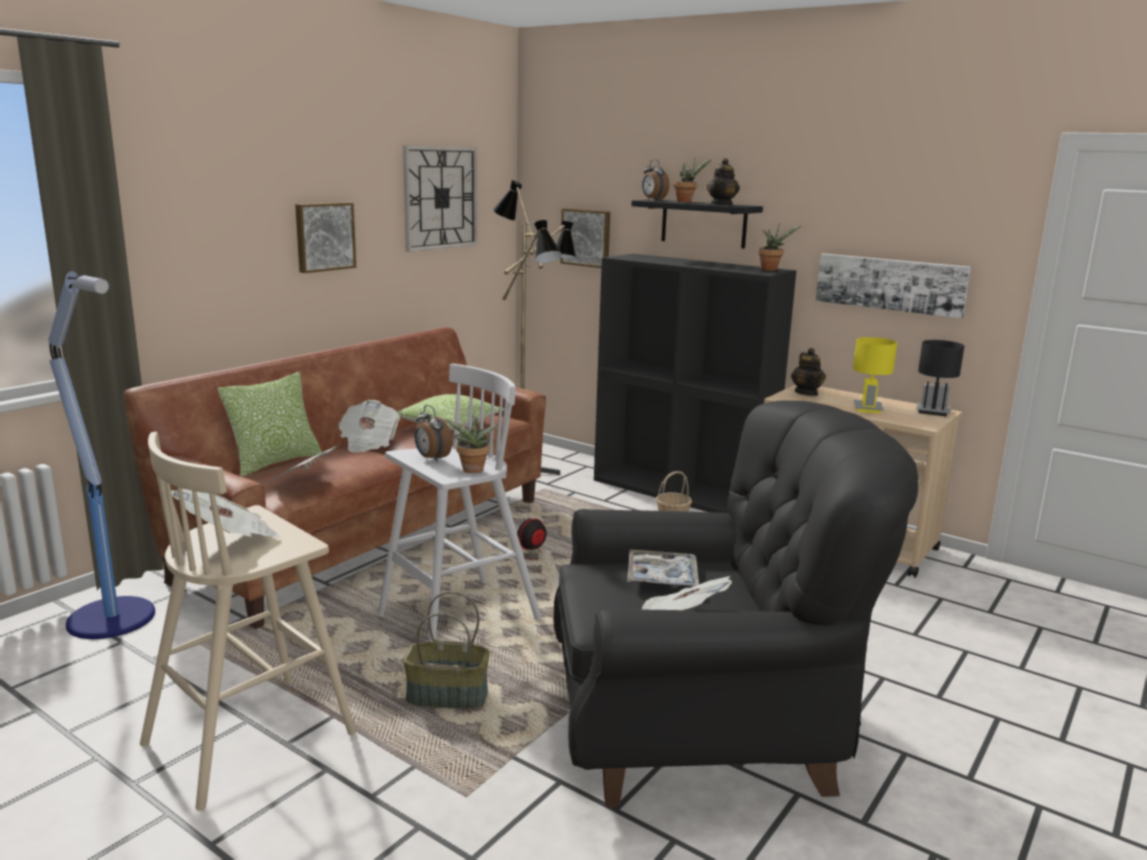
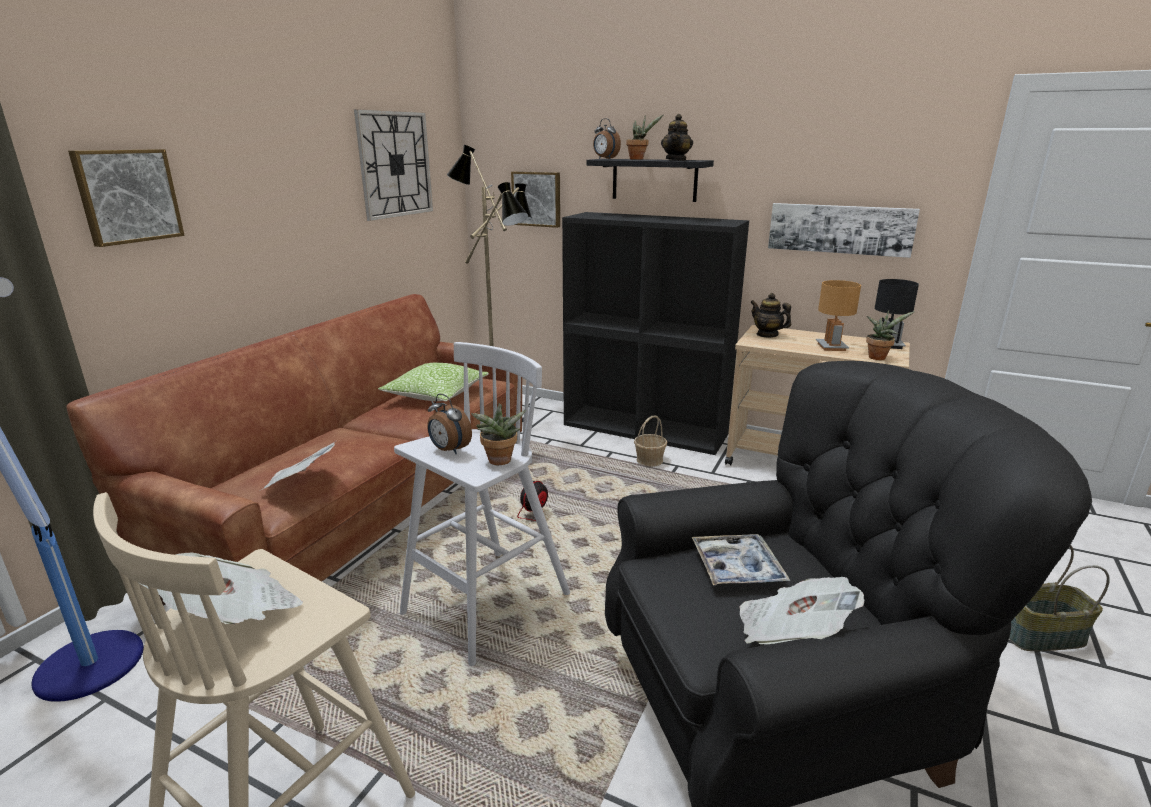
camera: 10 degrees left, 5 degrees up
(275, 462) = (262, 459): pillow -> none
(324, 236) = (282, 208): picture -> picture (127, 196)
(368, 443) = (359, 424): newspaper -> none
(446, 697) = (503, 717): basket -> basket (1042, 636)
(771, 269) = (727, 220): potted plant -> potted plant (878, 357)
(806, 393) = (767, 335): teapot -> teapot turned 150 degrees clockwise
(868, 409) = (832, 347): yellow table lamp -> brown table lamp

